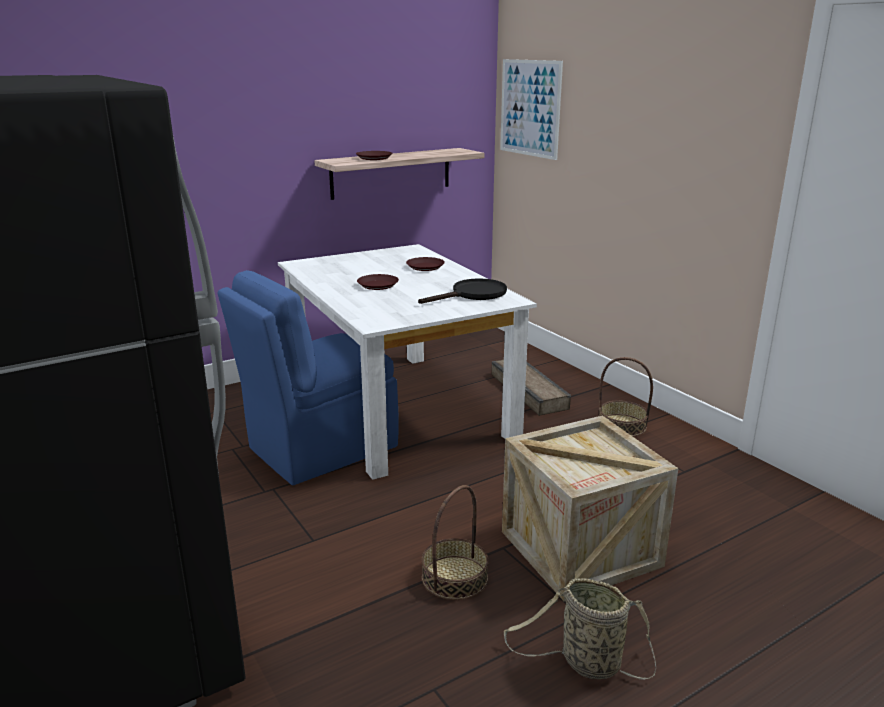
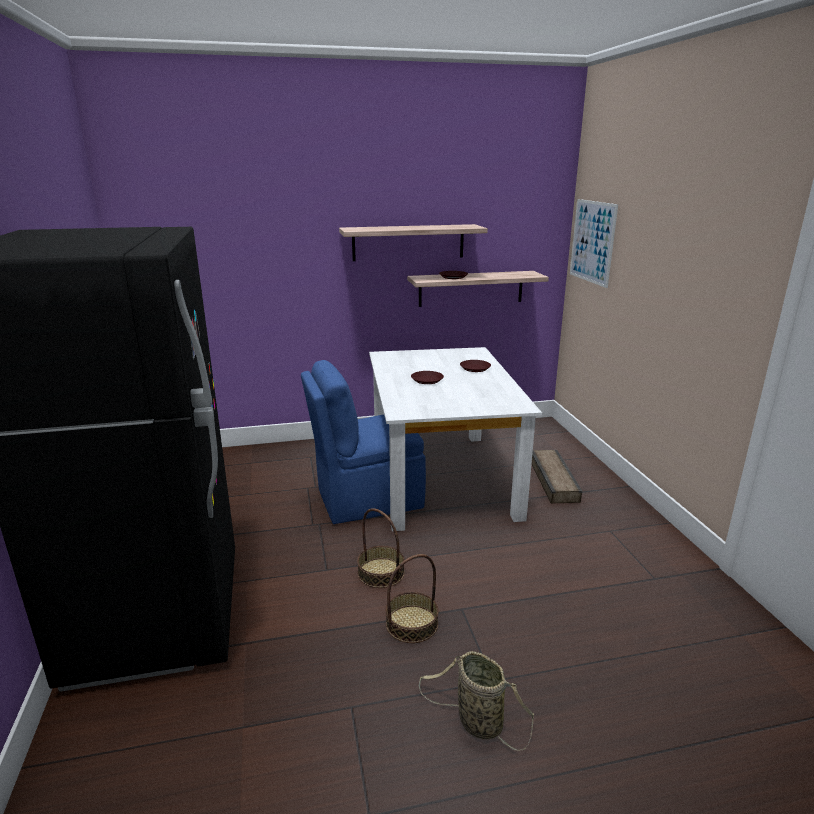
camera: 20 degrees right, 0 degrees up
(313, 116) = (408, 242): none -> shelf
(473, 295) = (495, 398): black frying pan -> none
(580, 548) = (523, 625): crate -> none
(622, 425) = (619, 525): basket -> basket (381, 573)

